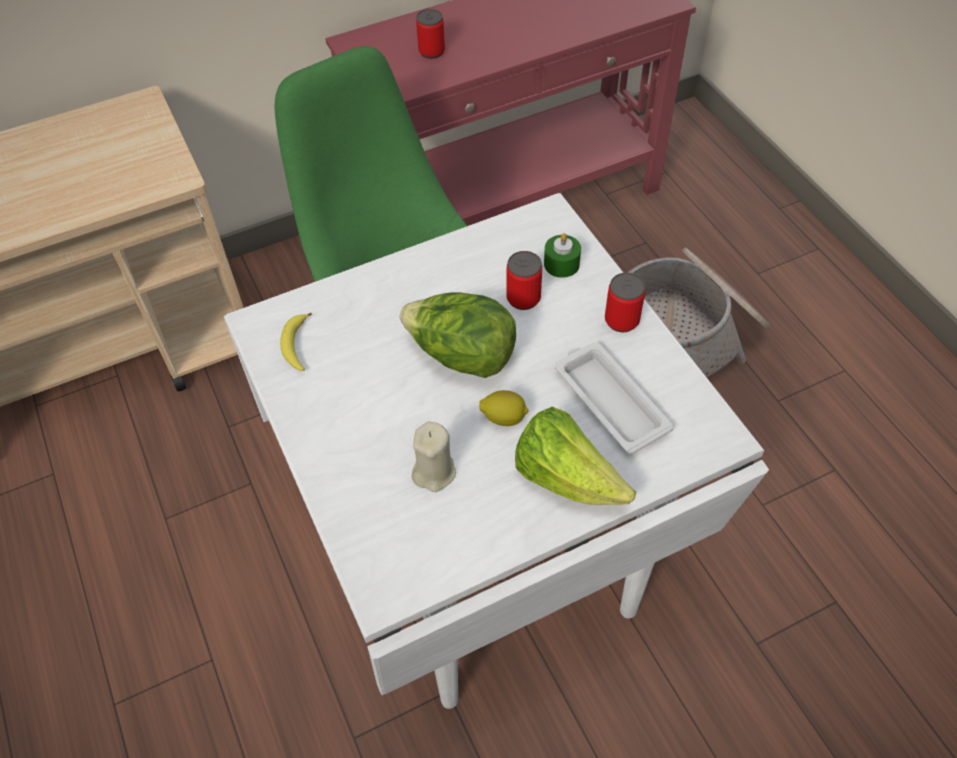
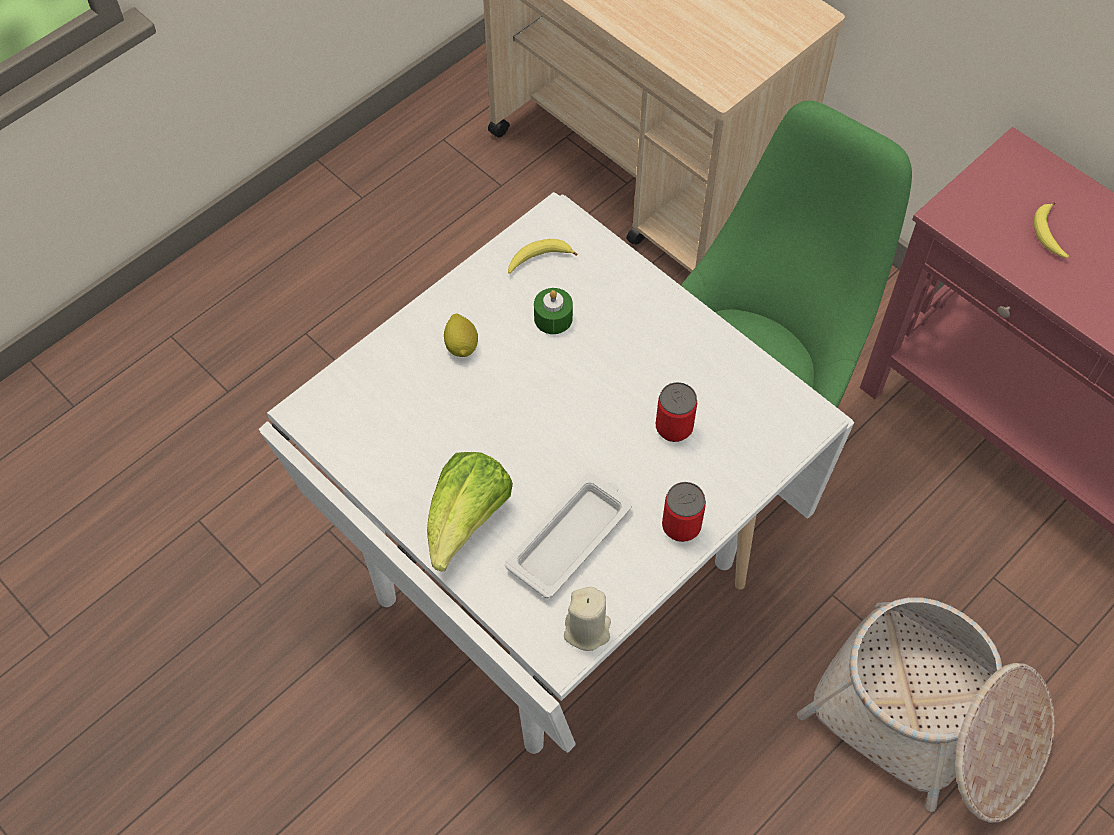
camera: 70 degrees right, 5 degrees up
(431, 51) = (1048, 234): can -> banana
(434, 472) = (438, 412): beige candle -> beige candle (587, 630)
(461, 356) = (577, 395): lettuce -> none
(504, 417) = (517, 451): lemon -> lemon (461, 345)
(561, 264) = (737, 450): green candle -> green candle (553, 318)

